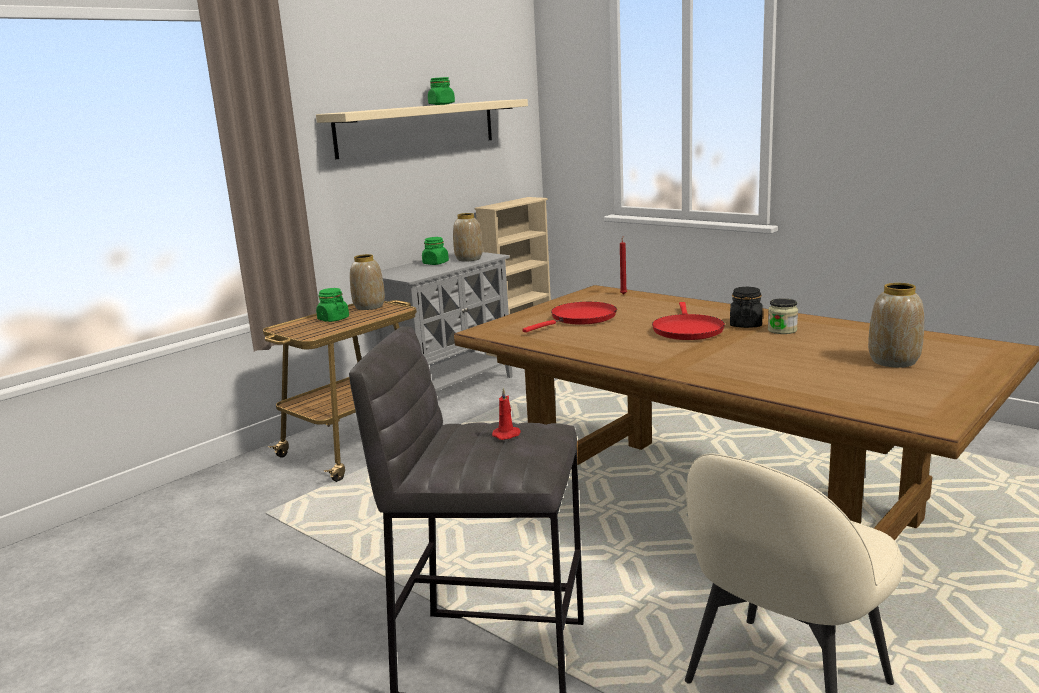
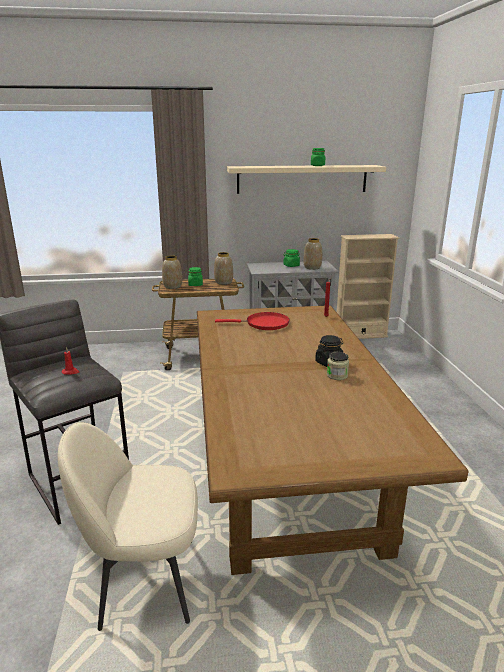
camera: 40 degrees right, 5 degrees up
(687, 330) = (290, 352): red frying pan -> none
(894, 361) = (334, 426): vase -> vase (173, 287)

